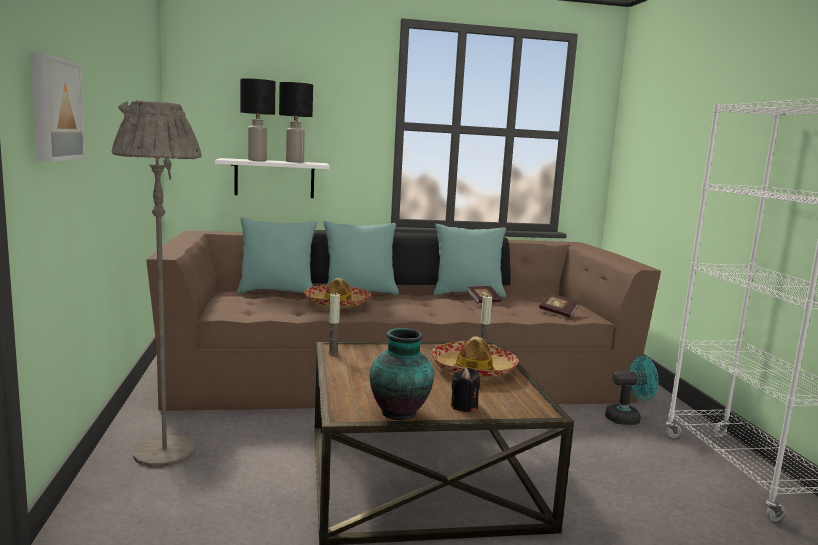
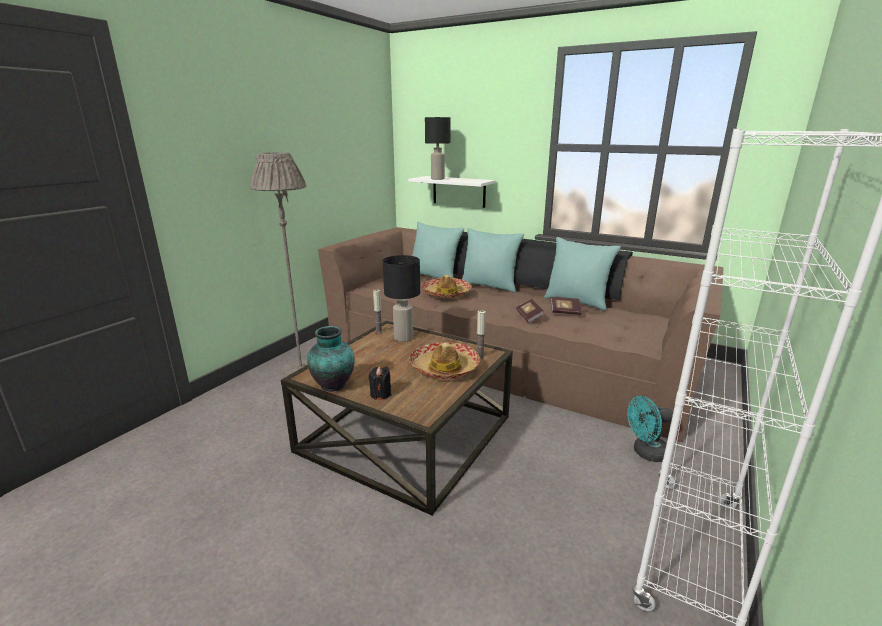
camera: 40 degrees right, 10 degrees up
(53, 109) = (213, 162): picture -> none
(295, 162) = (465, 180): black table lamp -> black table lamp (404, 338)
(558, 312) = (618, 335): book -> book (529, 316)
(628, 418) = (646, 453): turquoise fan -> turquoise fan turned 135 degrees clockwise

